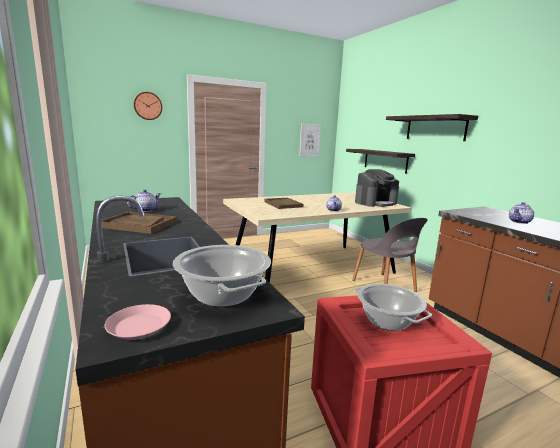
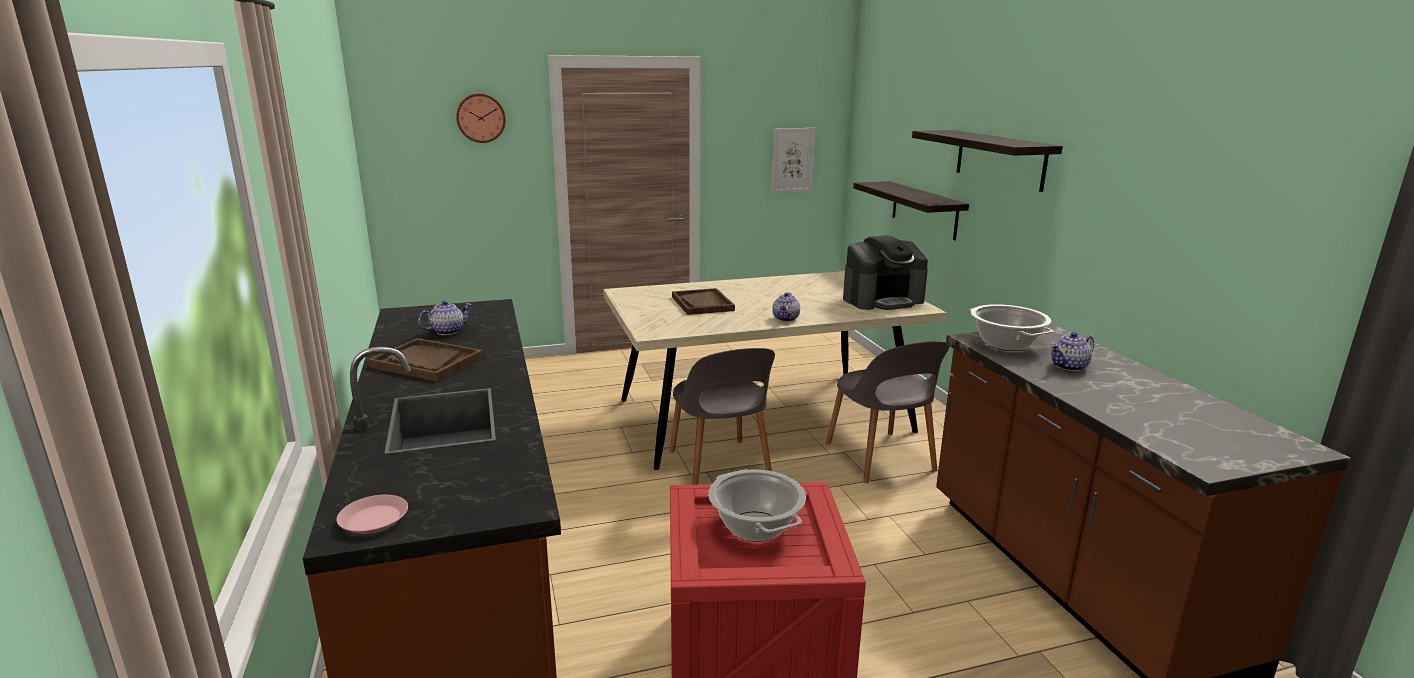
camera: 10 degrees right, 5 degrees up
(222, 295) = (481, 485): cooking pot -> cooking pot (1005, 344)
(301, 295) = (719, 467): none -> grey chair

